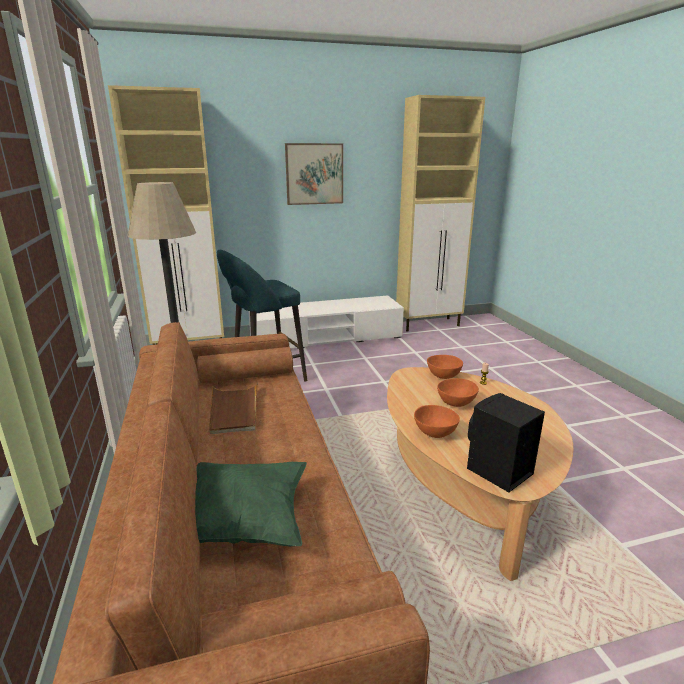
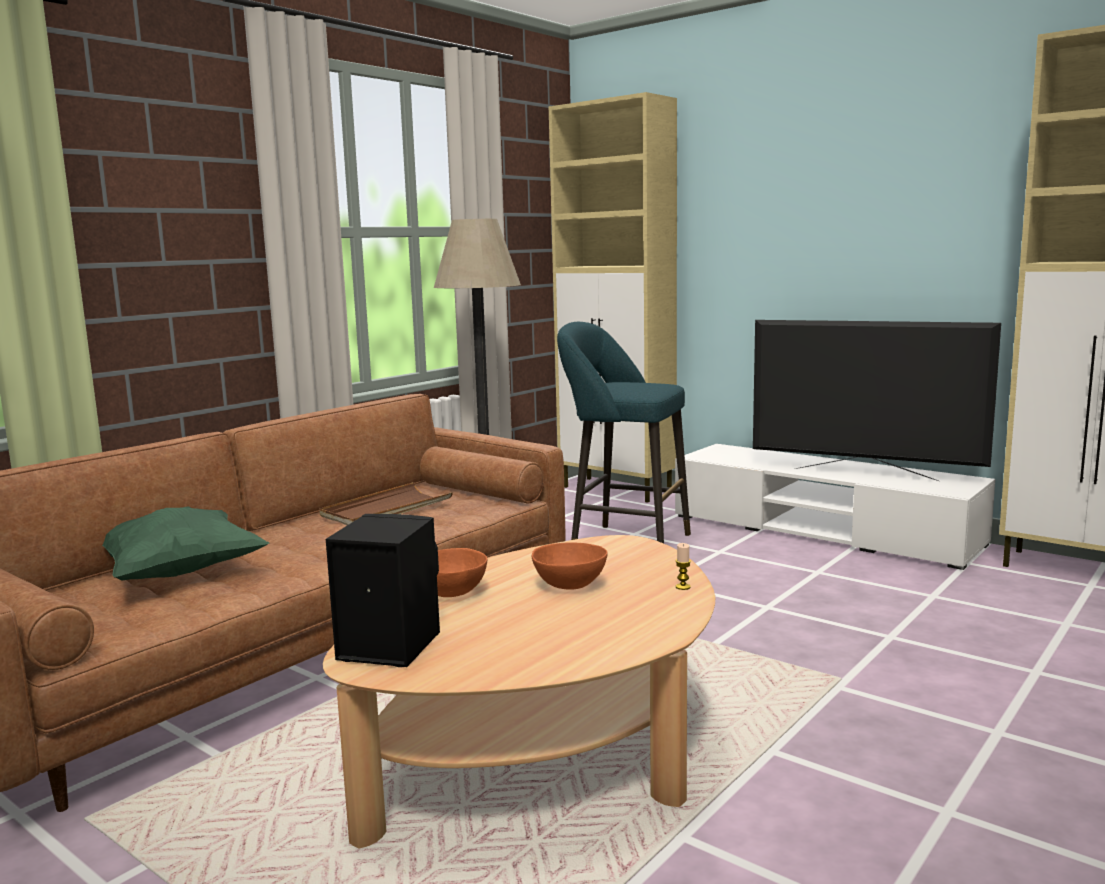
camera: 55 degrees right, 10 degrees down
(314, 174) = (848, 215): picture -> none
(347, 306) = (864, 474): none -> television
(443, 376) = (654, 560): orange bowl -> none

